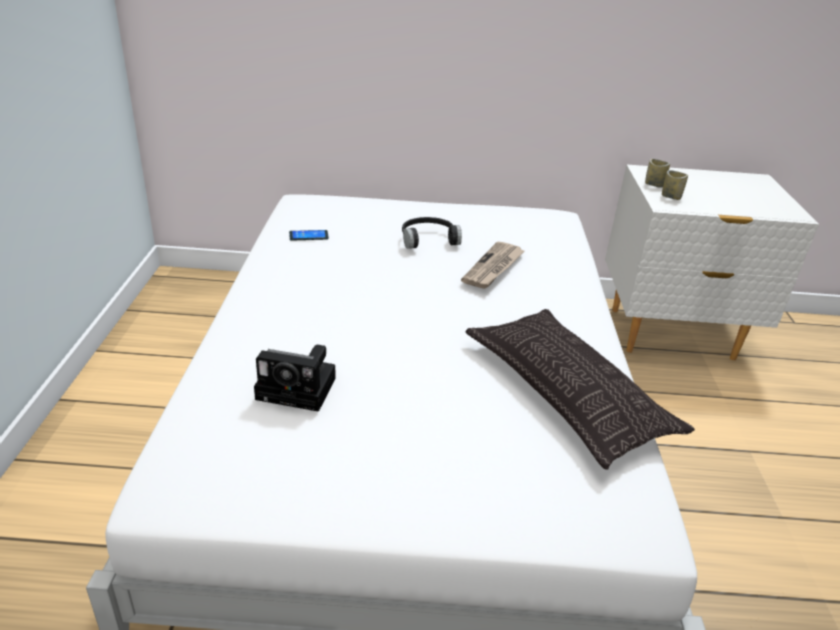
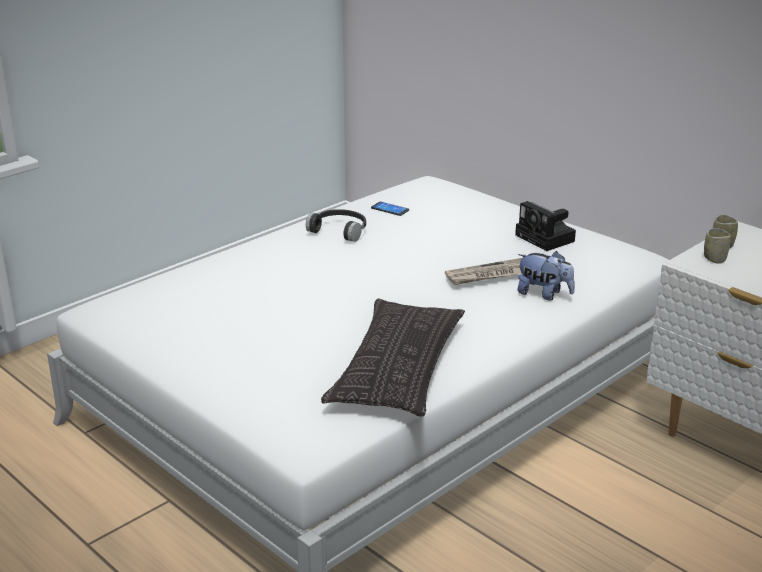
camera: 45 degrees right, 5 degrees down
(300, 389) = (230, 294): camera -> camera (547, 239)
(428, 239) = (477, 239): black headphones -> black headphones (340, 230)
(551, 270) = (544, 294): none -> plush toy

